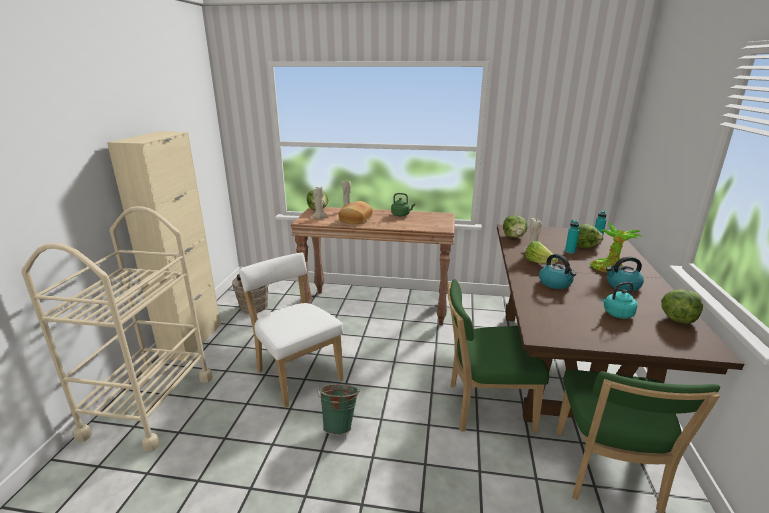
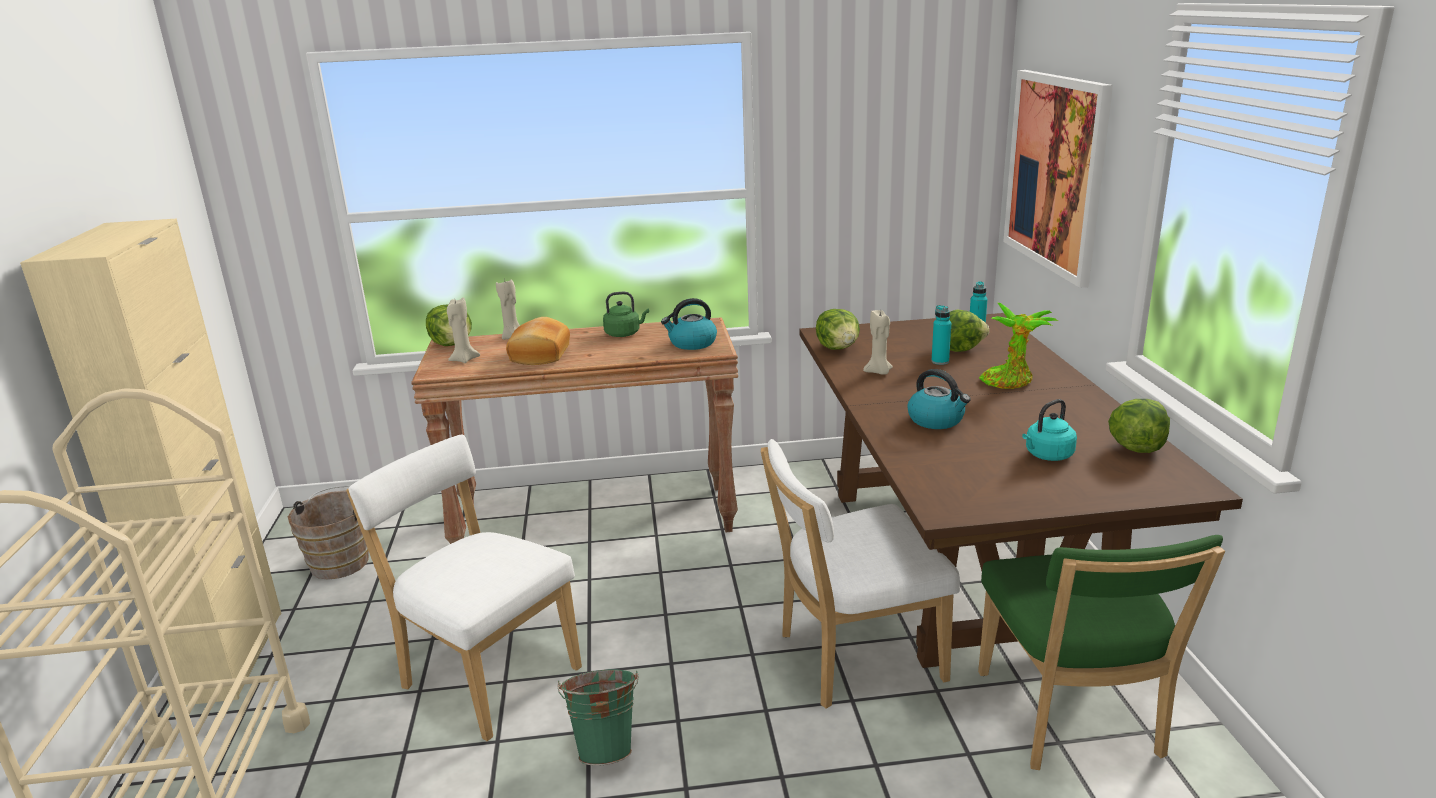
camera: 15 degrees left, 0 degrees up
(485, 407) = (853, 658): green chair -> white chair
(539, 263) = (897, 389): lettuce -> none
(622, 285) = (1040, 407): kettle -> kettle (692, 343)
(657, 150) = (1055, 173): none -> picture

